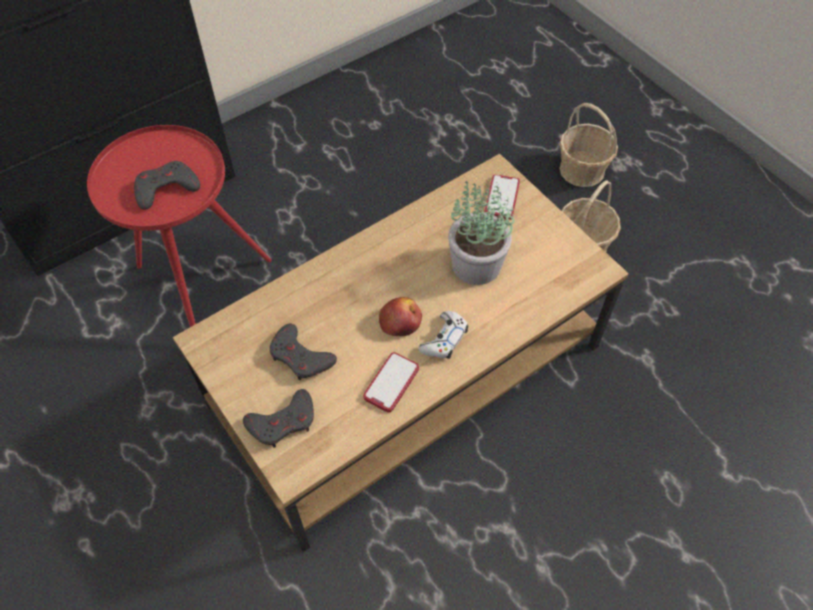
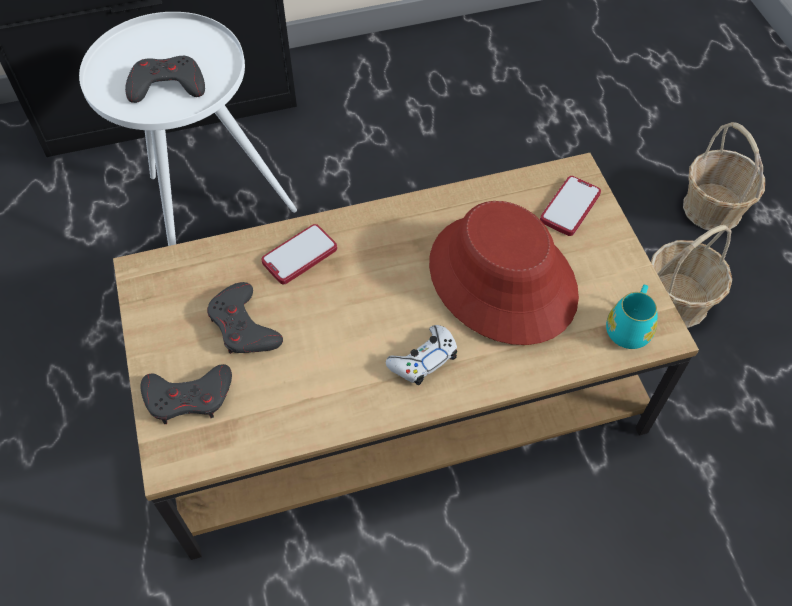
camera: 20 degrees right, 0 degrees up
(199, 286) = (206, 217): red side table -> white side table
(391, 383) = (336, 392): phone -> phone (299, 255)
(400, 321) = (380, 321): apple -> none
(475, 265) = (501, 279): potted plant -> red hat
(577, 272) = (629, 327): none -> turquoise mug

